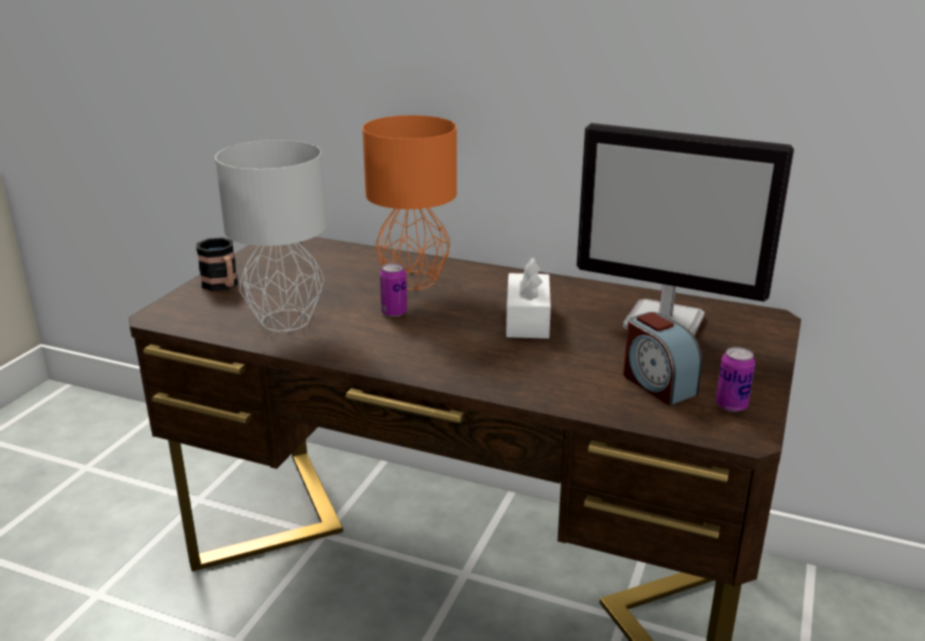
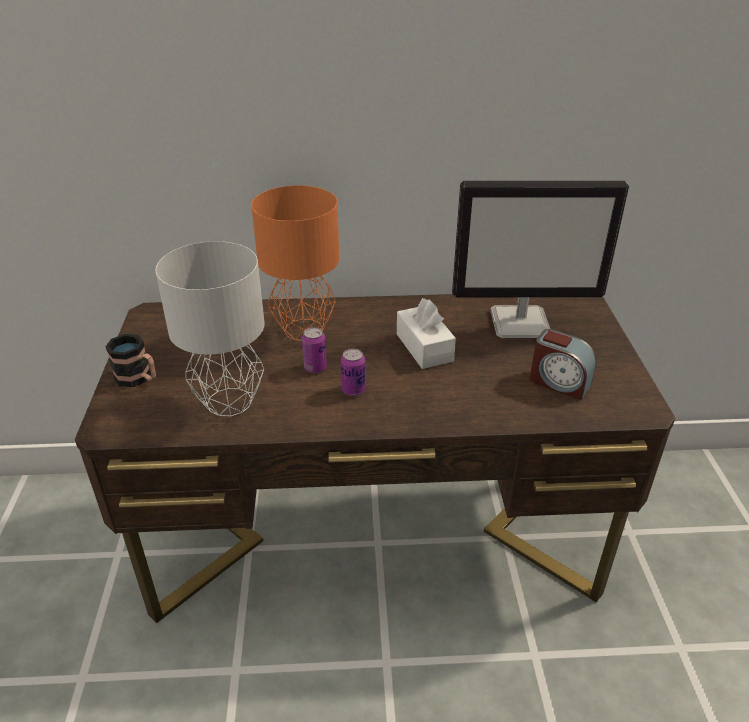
camera: 25 degrees left, 10 degrees up
(731, 405) = (618, 388): can -> can (353, 390)

